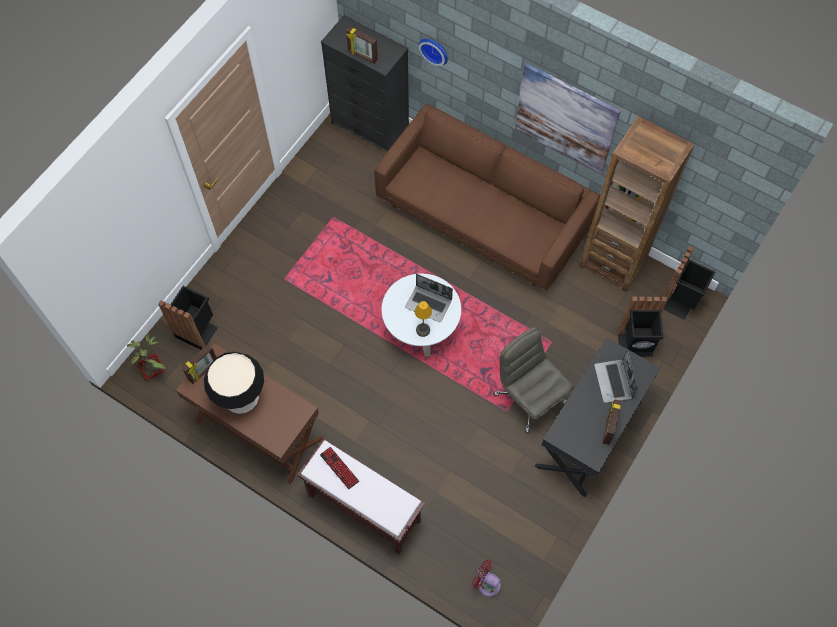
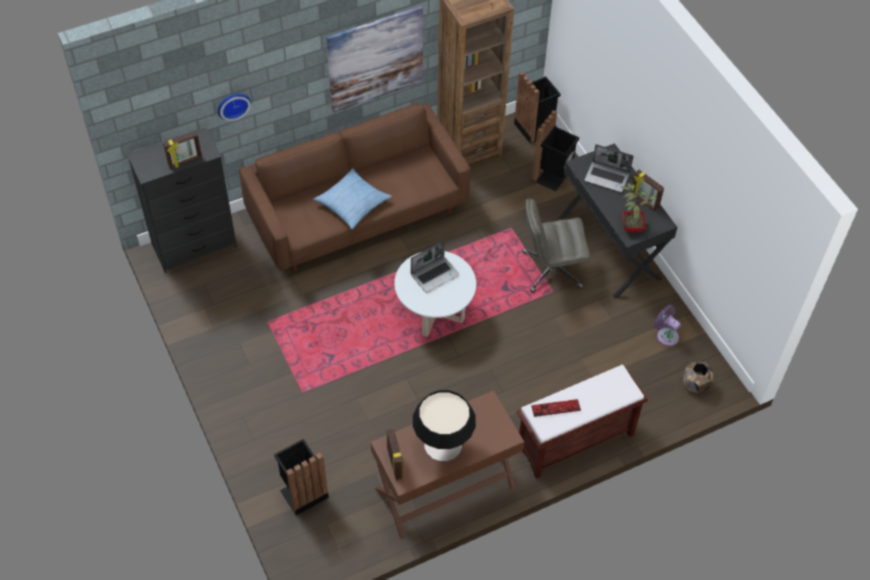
camera: 60 degrees left, 10 degrees down
(154, 370) = (318, 550): potted plant -> potted plant (632, 226)
(423, 330) = (457, 291): table lamp -> none
(462, 203) = (352, 203): none -> pillow
(486, 583) = (695, 384): red fan -> brown planter
(524, 530) = (665, 335): none -> purple fan

